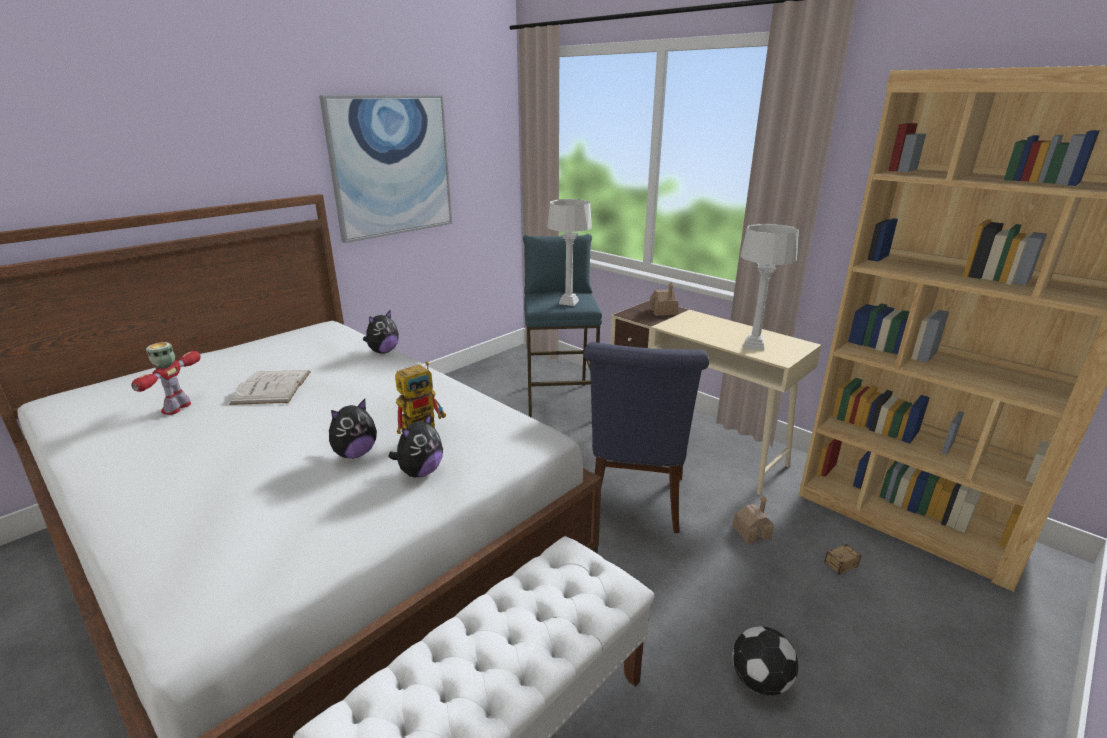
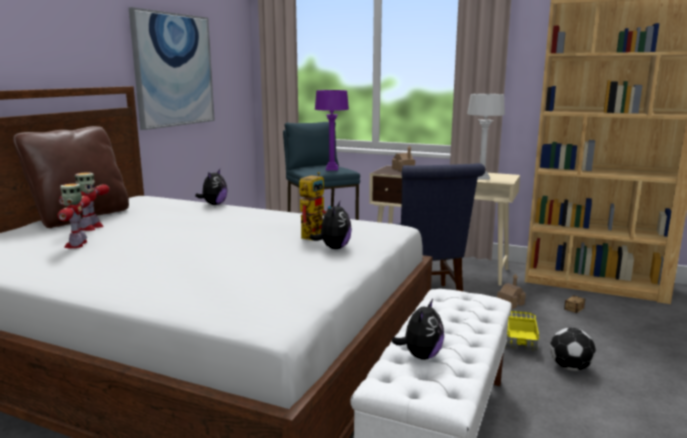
camera: 20 degrees left, 10 degrees down
(222, 377) = (91, 227): none -> toy robot
(234, 355) = (81, 217): none -> brown pillow
(272, 387) = (148, 227): white book -> none
(355, 453) = (272, 246): plush toy -> plush toy (420, 356)
(568, 302) = (332, 169): grey table lamp -> purple table lamp
(715, 613) = (519, 344): none -> toy truck

